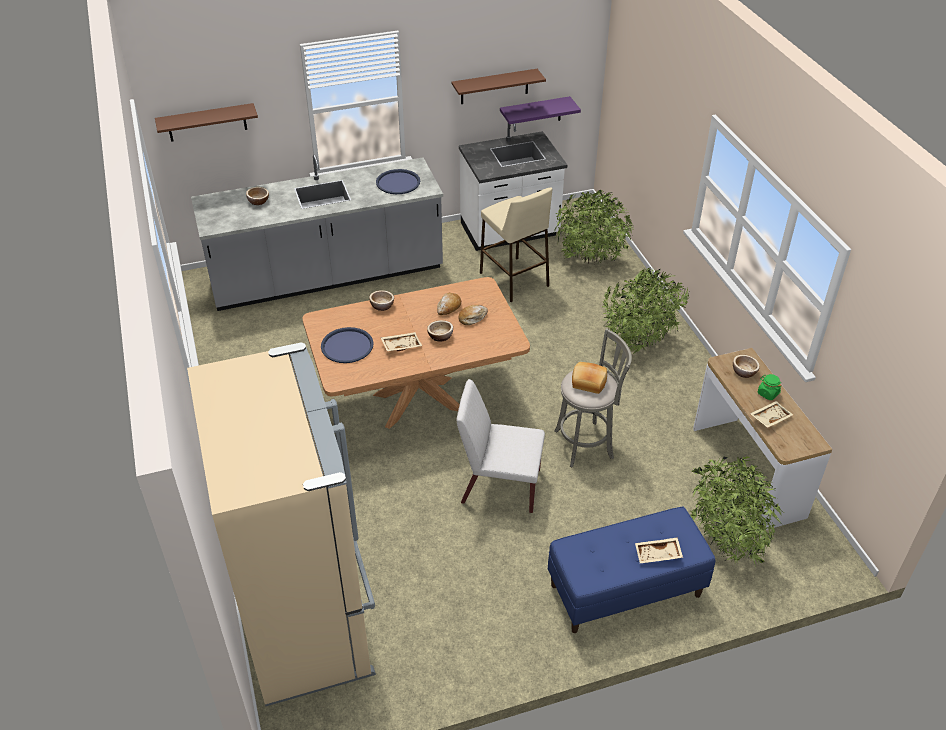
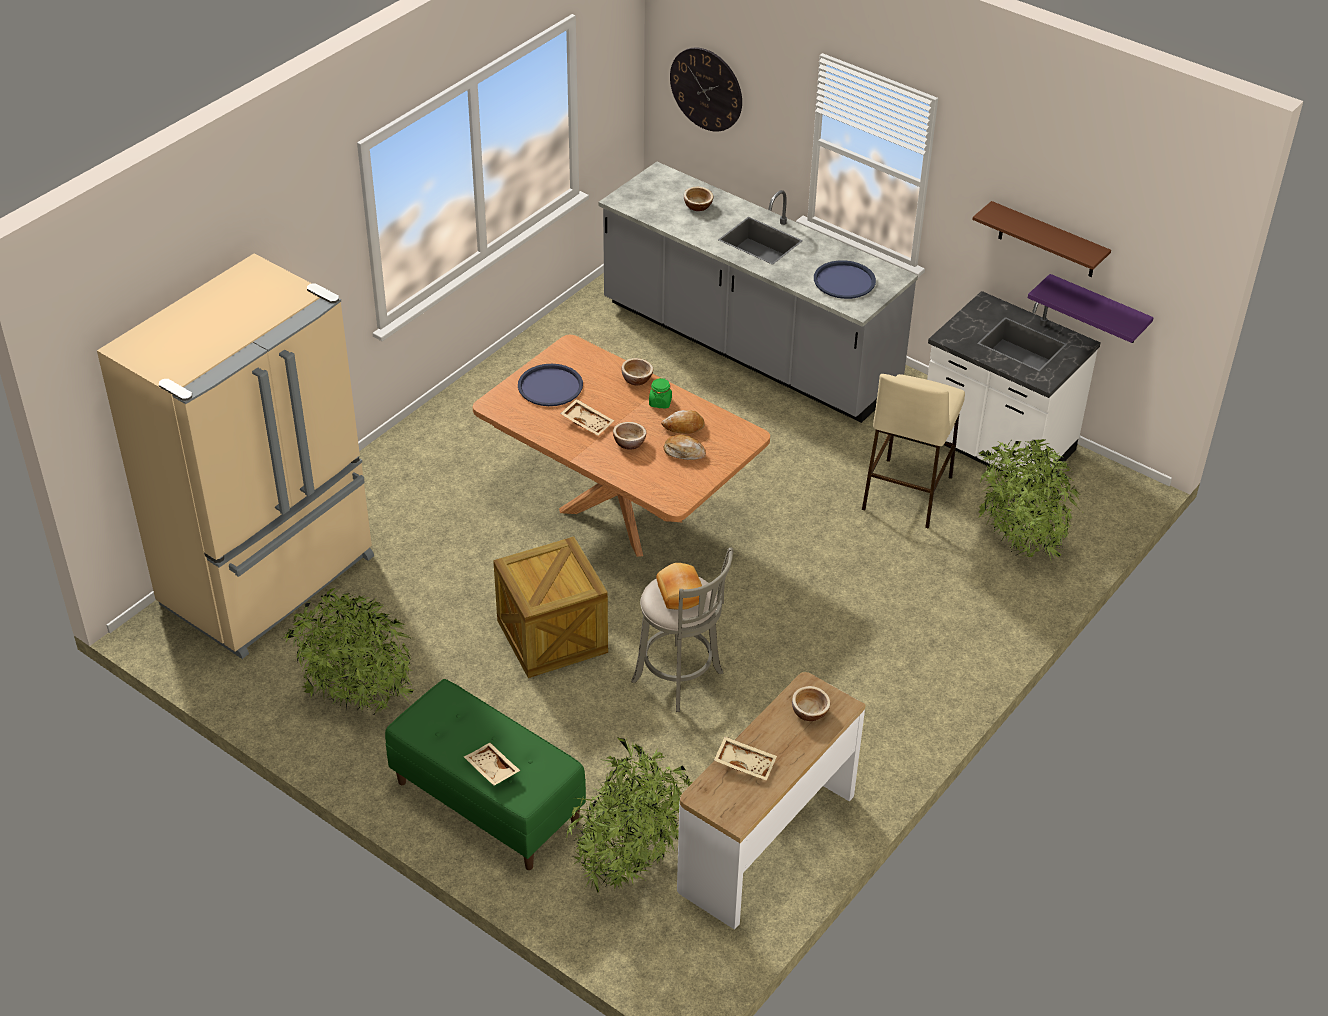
camera: 55 degrees right, 0 degrees up
(207, 122) = (706, 89): brown shelf -> wall clock
(499, 486) = (552, 636): white chair -> crate
(625, 591) = (486, 802): blue bench -> green bench
(639, 344) = (901, 655): potted plant -> potted plant (356, 699)
(767, 393) = (788, 747): green jar -> green jar (660, 402)

